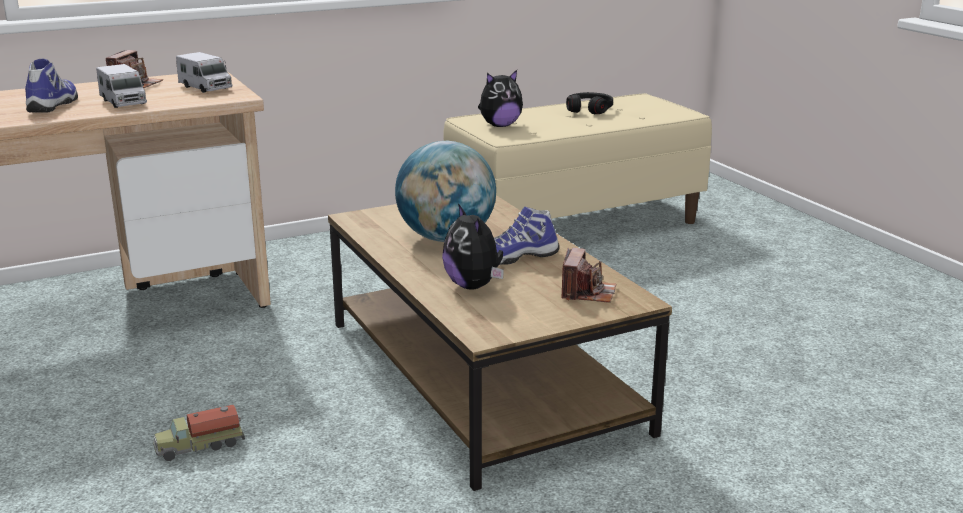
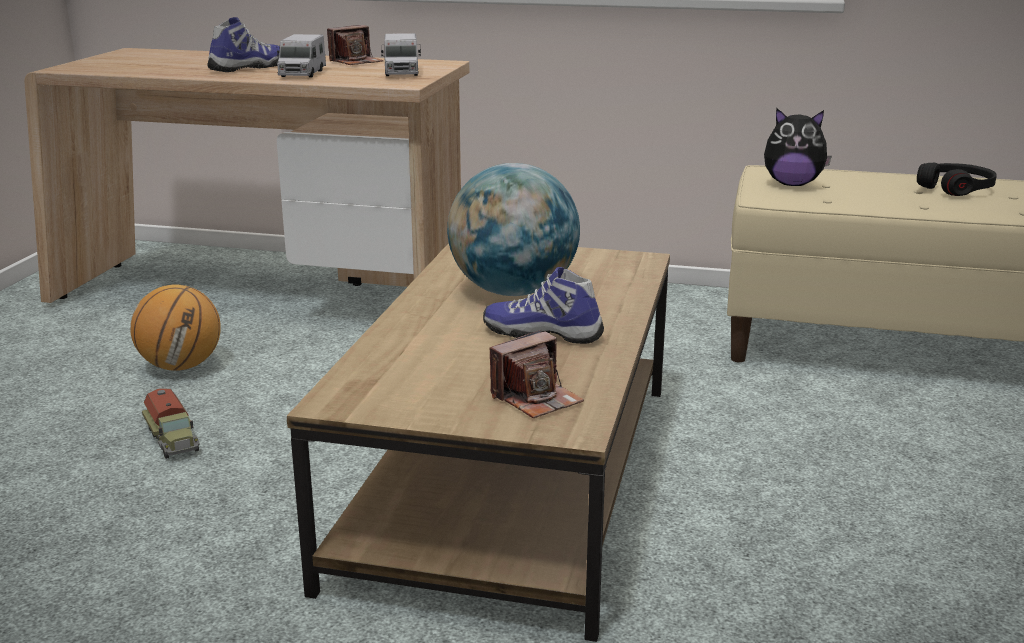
camera: 40 degrees right, 0 degrees up
(102, 396) = (181, 366): none -> basketball
(199, 446) = (173, 439): toy truck -> toy truck turned 135 degrees counterclockwise
(474, 286) = (434, 349): plush toy -> none

